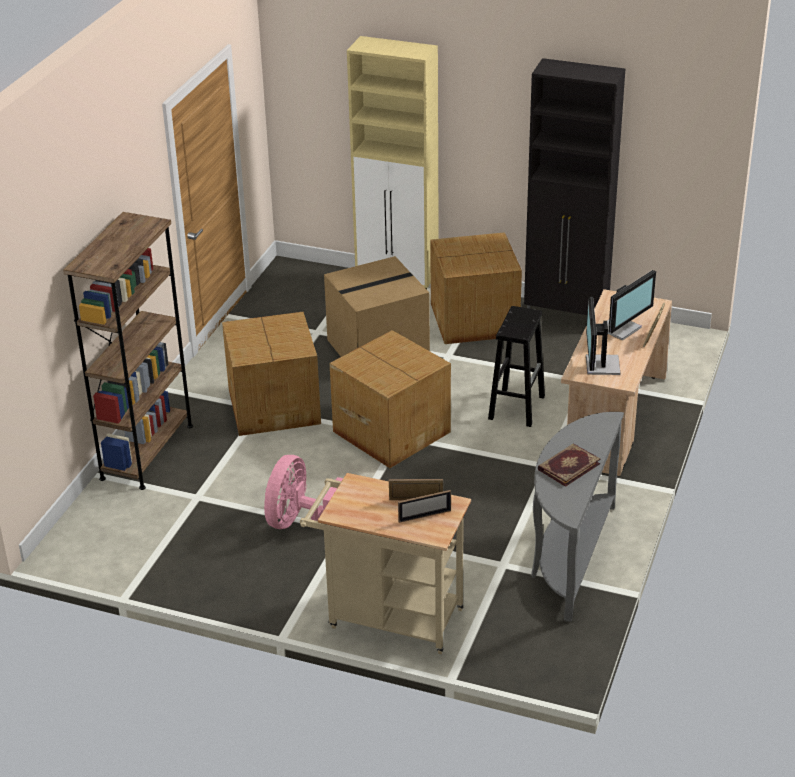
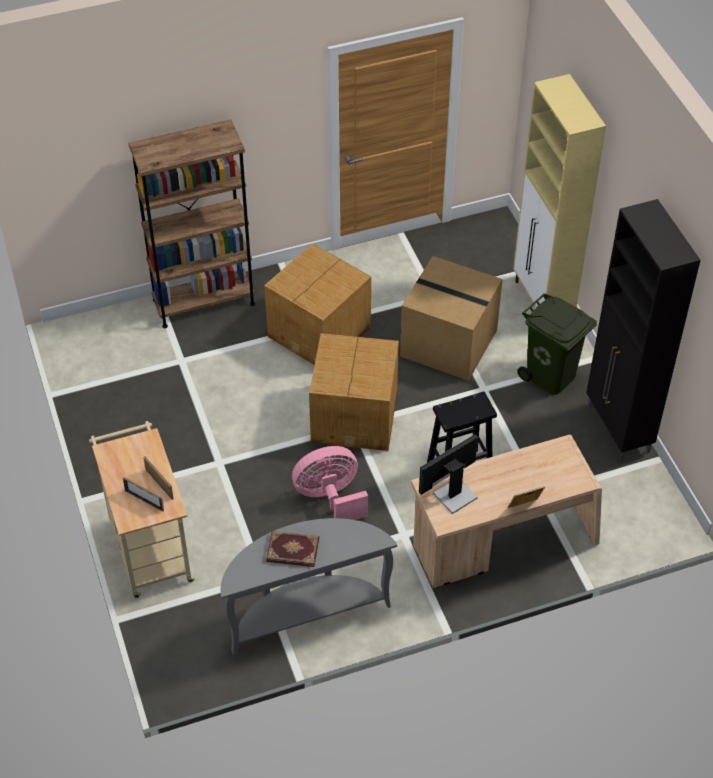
camera: 50 degrees right, 15 degrees up
(298, 521) = (205, 430): pink fan -> pink fan (330, 498)
(476, 320) = (550, 376): cardboard box -> green trash can
(621, 328) = (520, 478): monitor -> none

